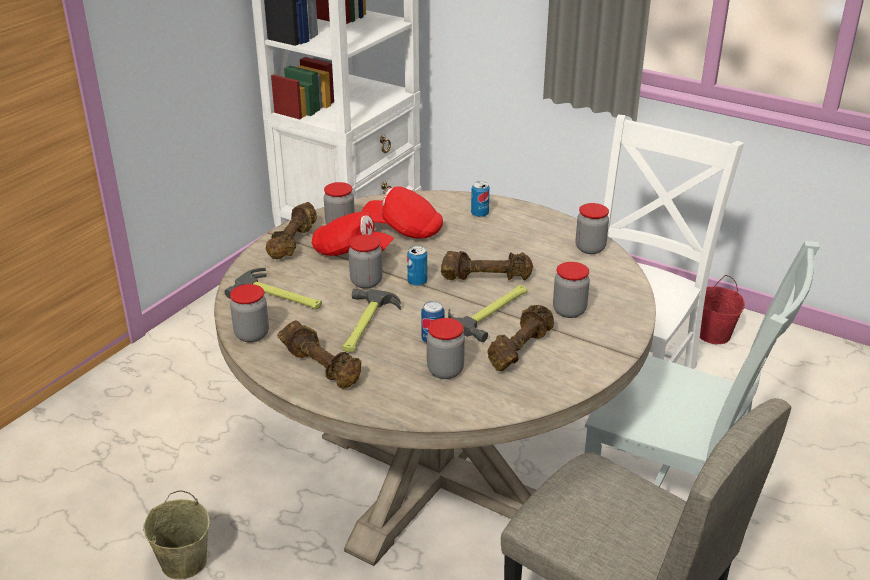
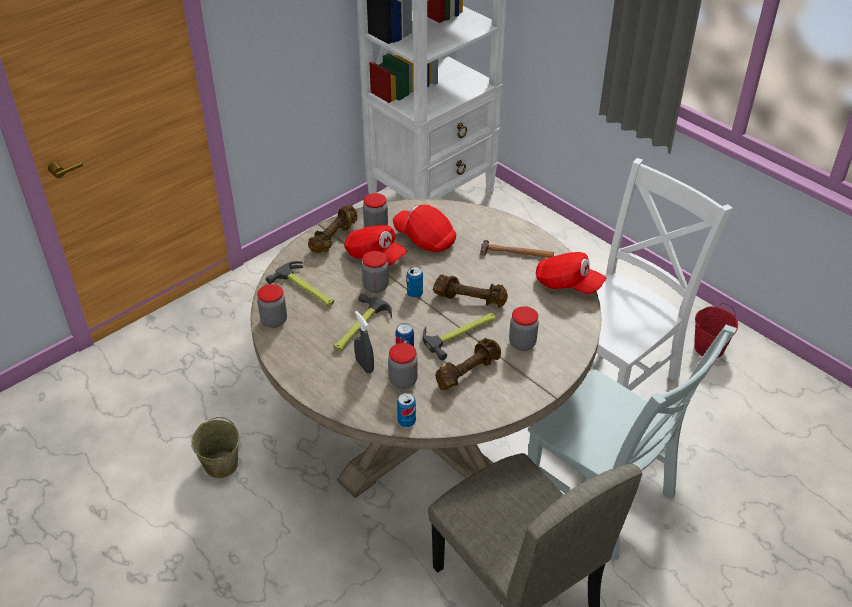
camera: 15 degrees right, 10 degrees up
(322, 367) = (314, 360): brown dumbbell -> none
(389, 363) = (364, 366): none -> grey spray bottle
(479, 214) = (492, 233): can -> can (406, 421)
(517, 228) = (517, 253): none -> hammer
(590, 248) = (567, 284): jar -> red cap

